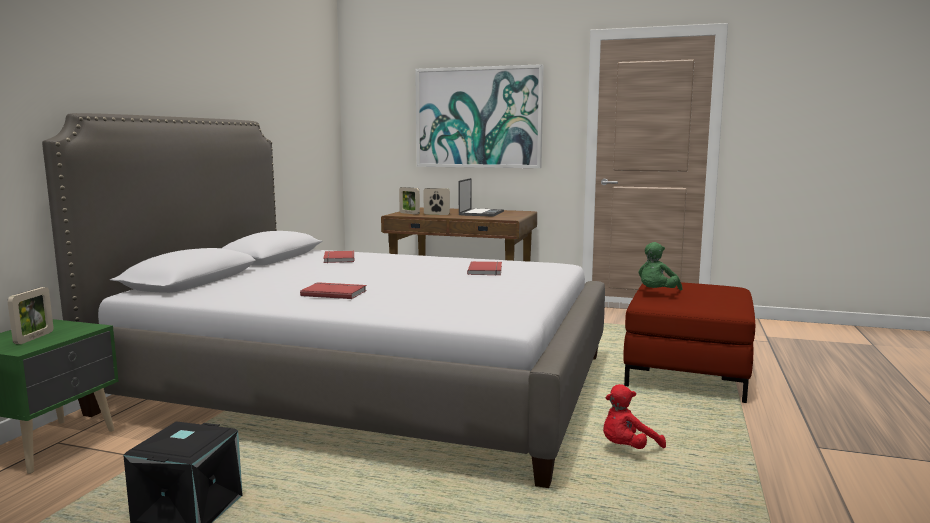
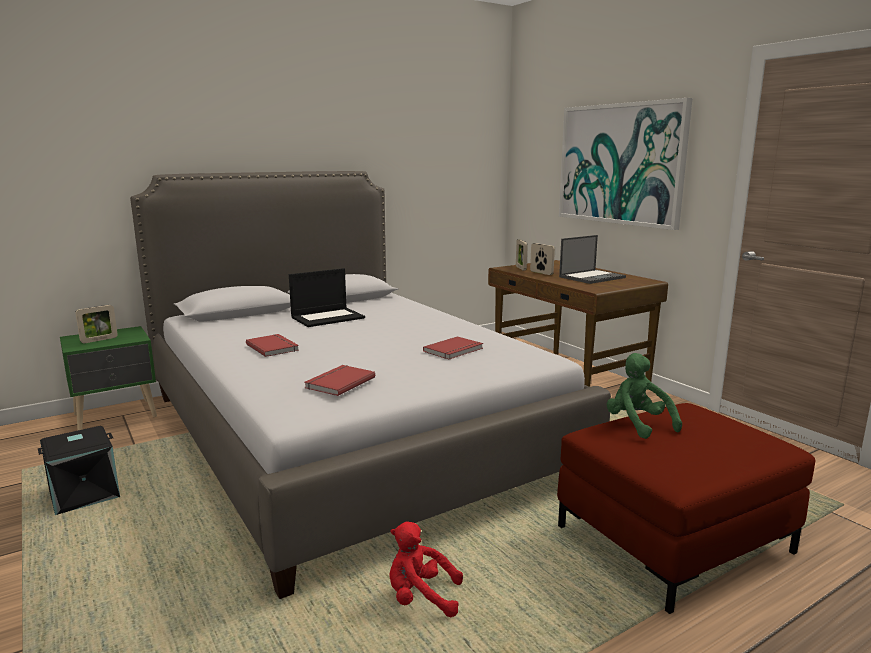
camera: 40 degrees right, 5 degrees up
(308, 269) = (328, 317): none -> laptop
(337, 259) = (380, 309): red book -> red book (338, 382)
(656, 293) = (637, 424): green plush toy -> green plush toy turned 75 degrees clockwise

